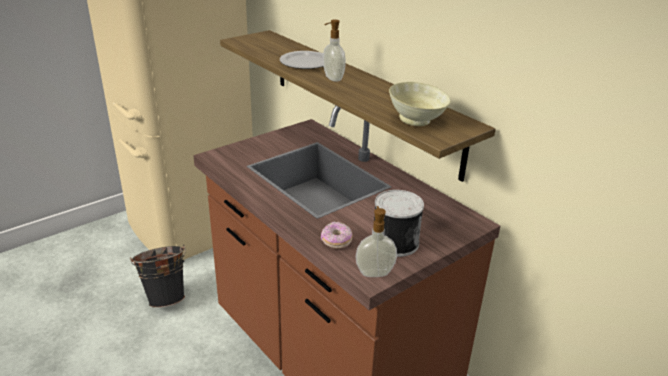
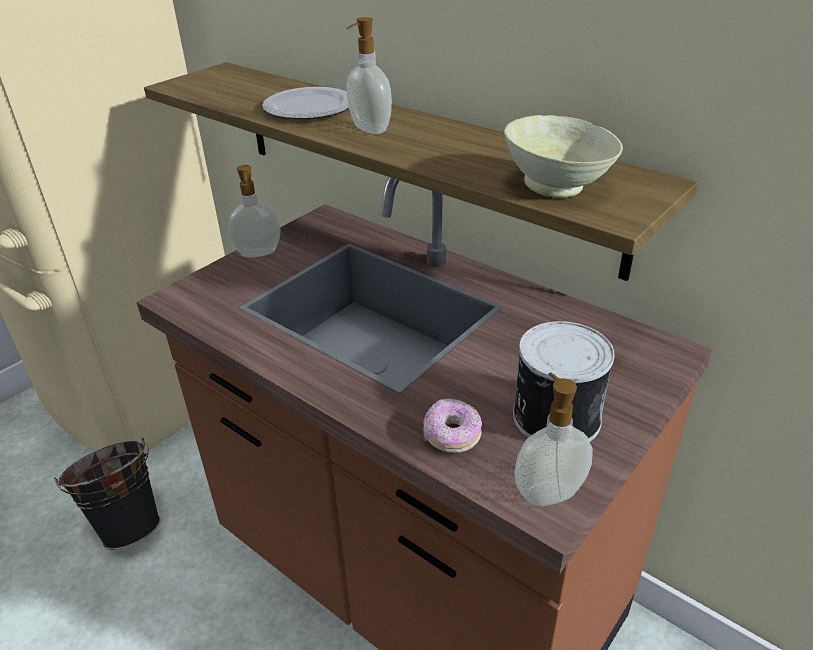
camera: 10 degrees left, 5 degrees up
(265, 140) = (258, 254): none -> soap dispenser

